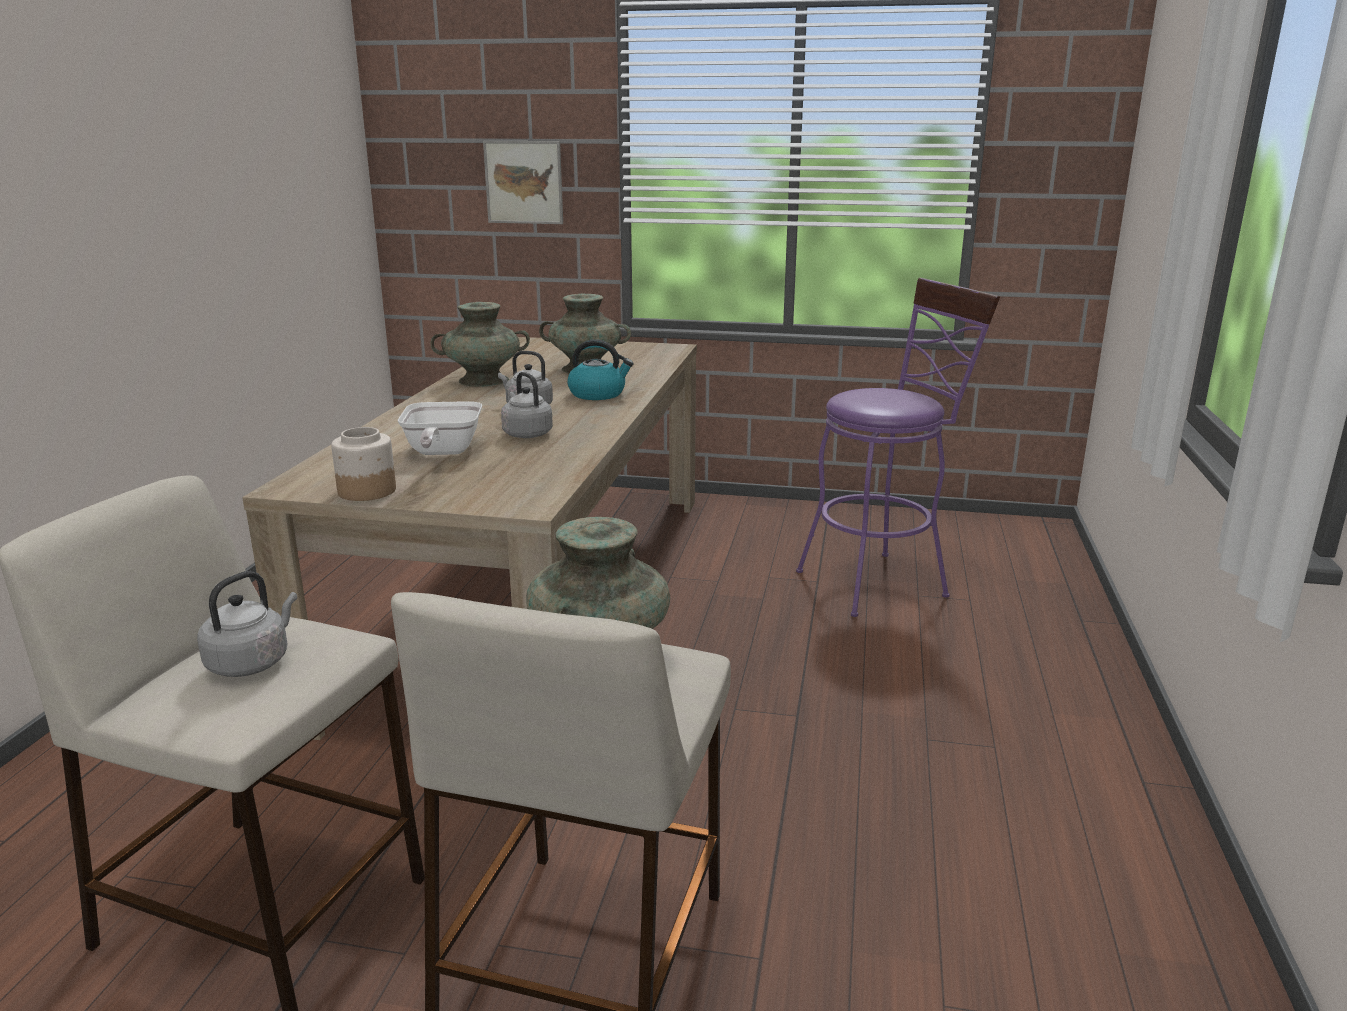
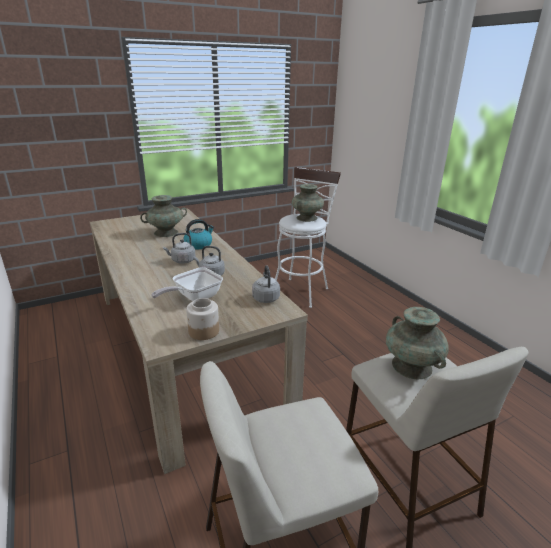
camera: 40 degrees left, 5 degrees up
(252, 662) = (304, 441): grey kettle -> grey kettle (265, 297)
(441, 453) = (194, 298): frying pan -> frying pan turned 90 degrees clockwise
(483, 380) = (129, 251): turquoise vase -> turquoise vase (306, 218)
(524, 182) = (78, 137): picture -> none
(881, 581) = (301, 290): purple stool -> white stool

